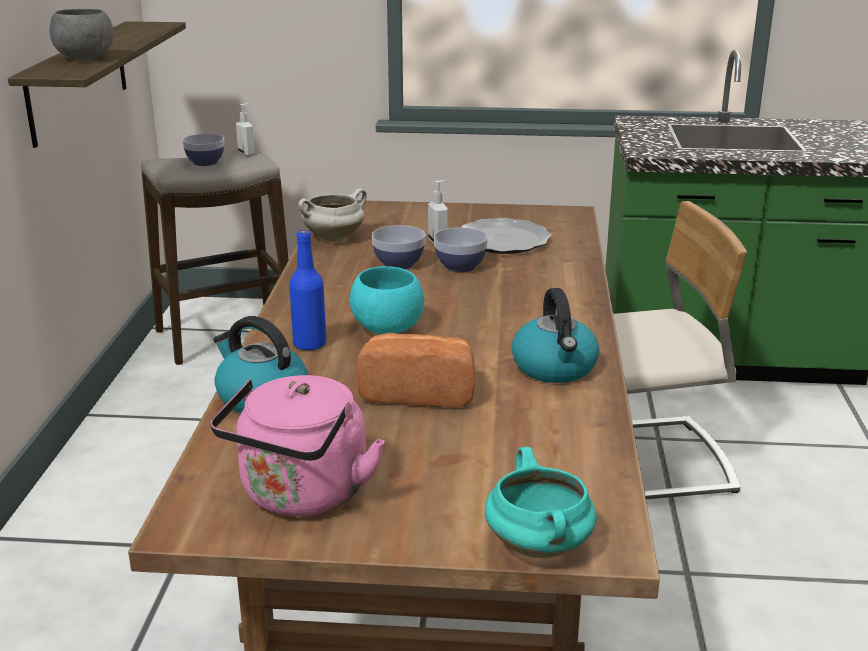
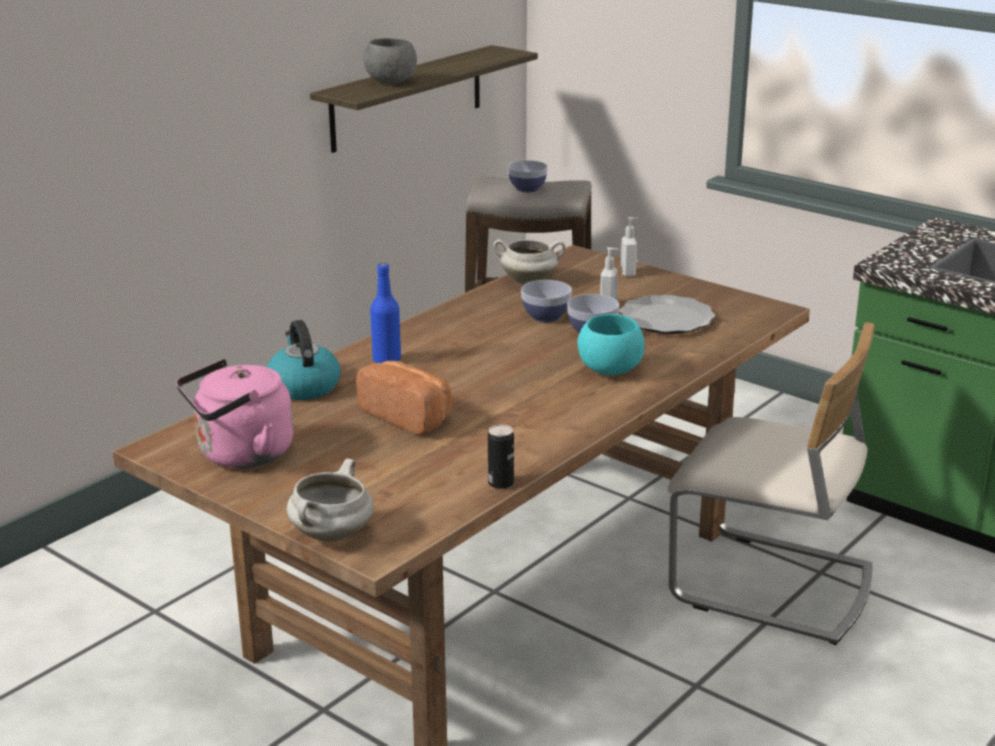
camera: 35 degrees right, 0 degrees up
(247, 153) = (571, 187): soap dispenser -> soap dispenser (628, 273)
(386, 330) = (455, 366): turquoise bowl -> turquoise bowl (609, 371)
(540, 547) = (332, 535): turquoise cooking pot -> white cooking pot
(555, 368) = (534, 431): kettle -> none
(607, 427) = (501, 483): none -> can

